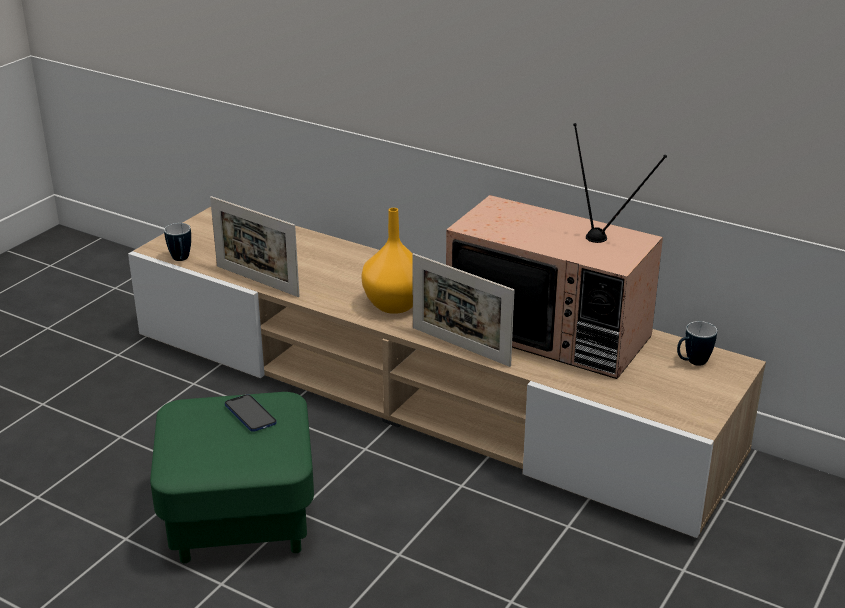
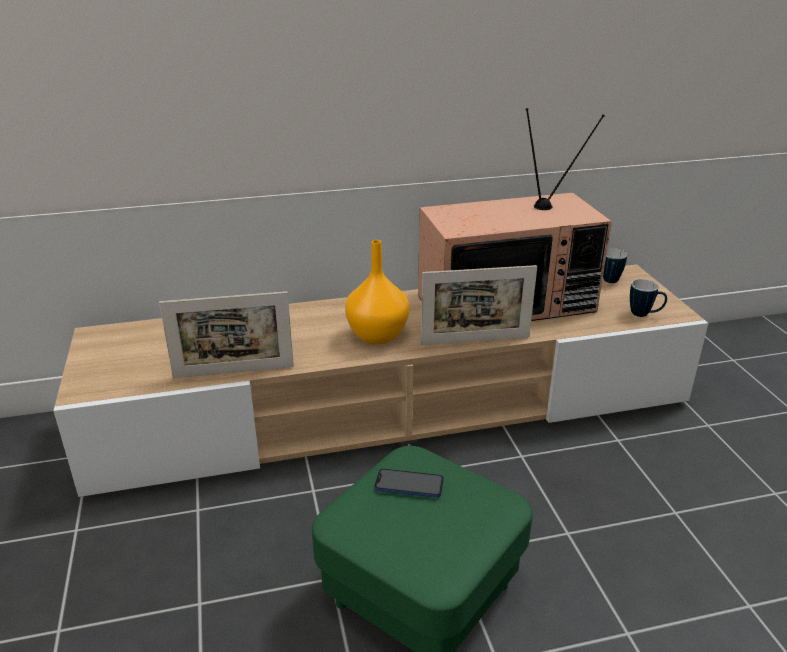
camera: 45 degrees left, 0 degrees up
(181, 260) = (126, 389): mug -> mug (644, 314)

